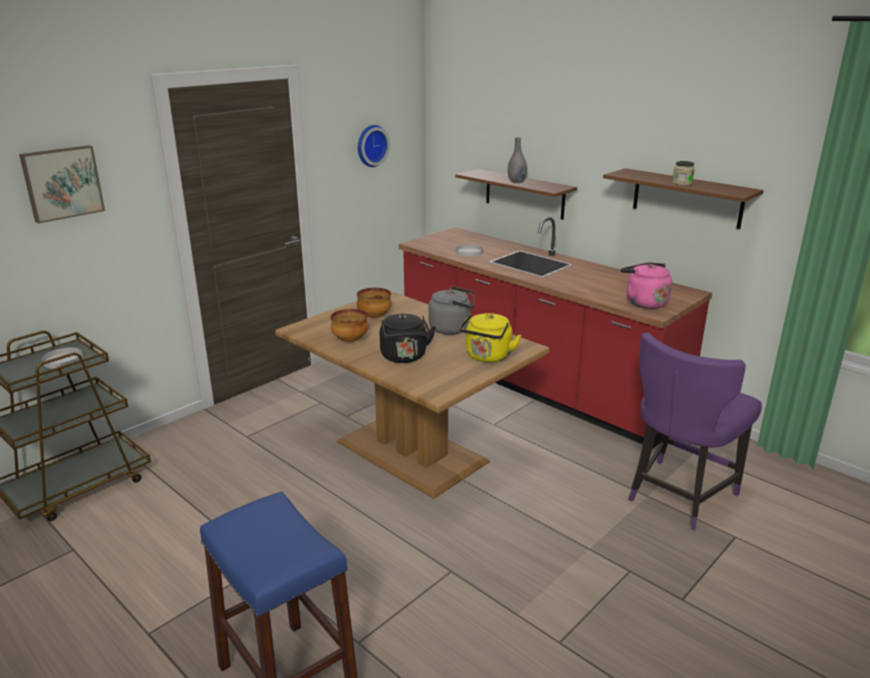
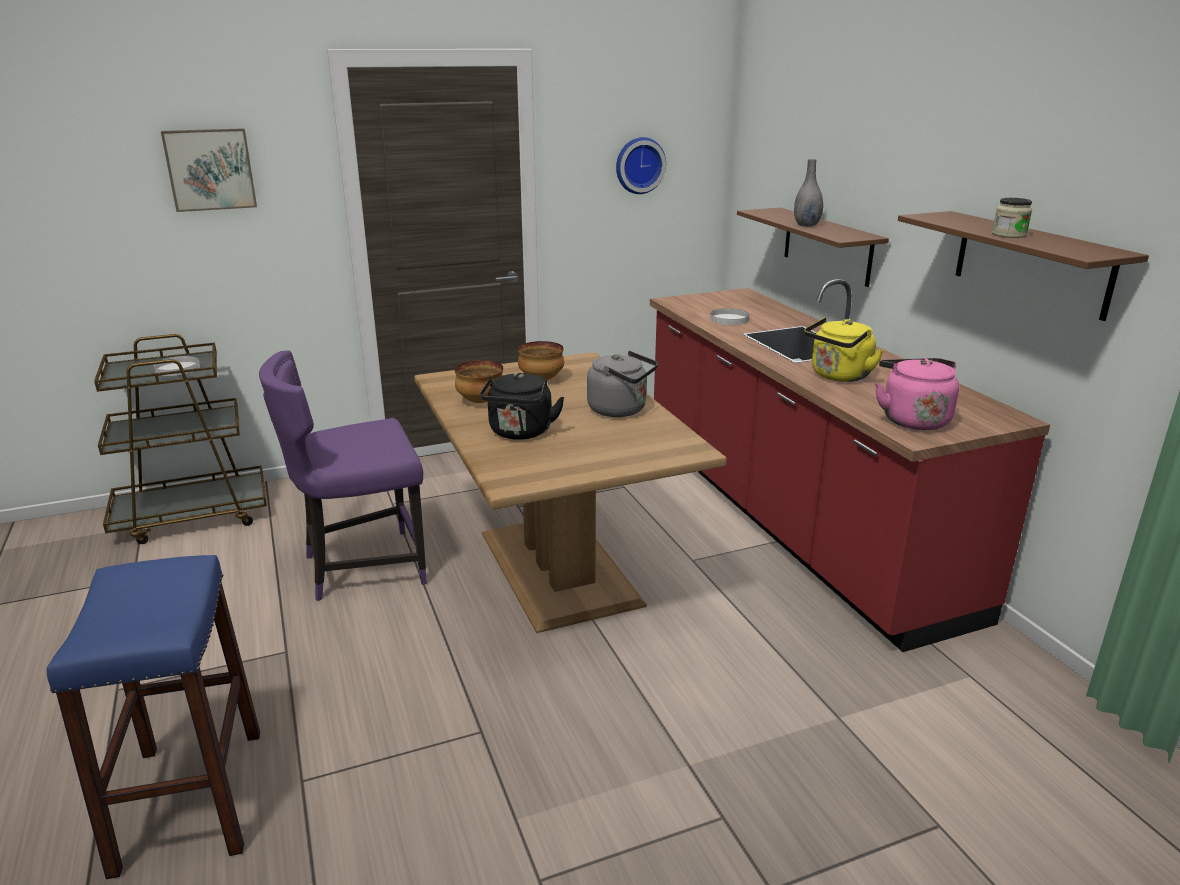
camera: 25 degrees right, 0 degrees up
(487, 357) = (625, 453): yellow kettle -> yellow kettle (838, 376)
(678, 496) = (888, 733): purple chair -> purple chair (362, 567)

